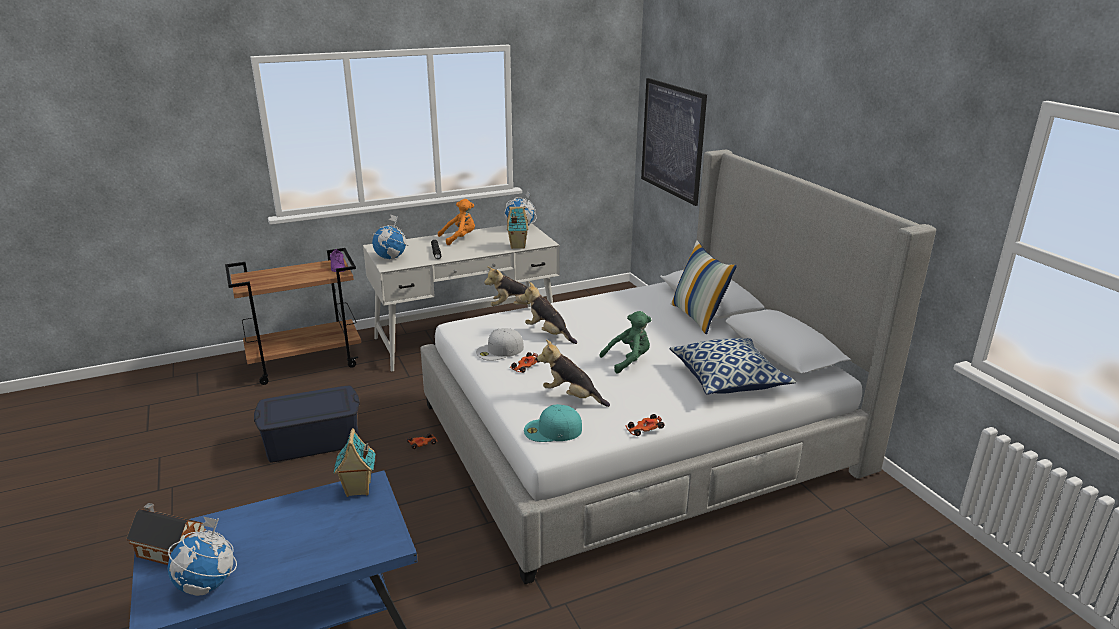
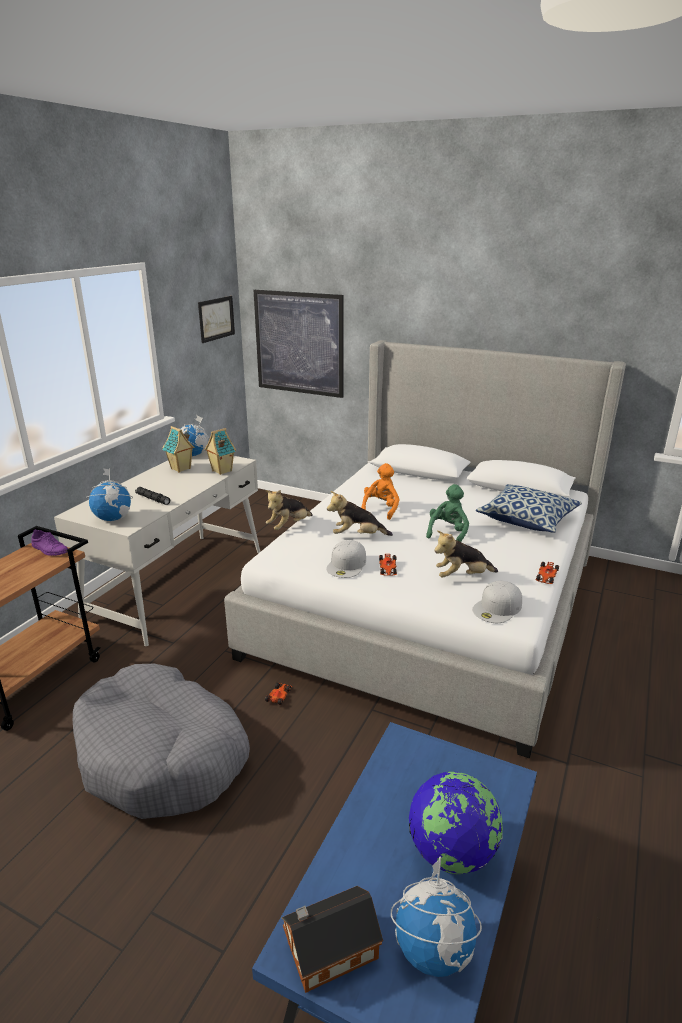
camera: 40 degrees left, 0 degrees up
(292, 554) = (452, 852): none -> globe
(312, 441) = (162, 755): blue storage box -> grey dog bed
(358, 490) = (400, 753): toy house -> toy house (181, 469)
(459, 238) = (152, 480): orange plush toy -> orange plush toy (381, 509)
(552, 430) = (497, 608): turquoise cap -> white cap
(600, 103) = (216, 318): none -> picture
(698, 317) = (433, 484): pillow -> none

